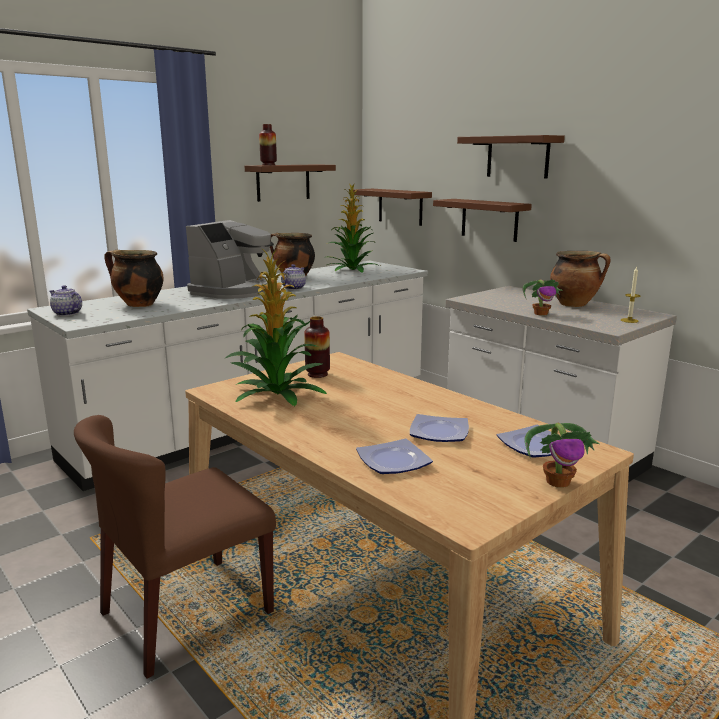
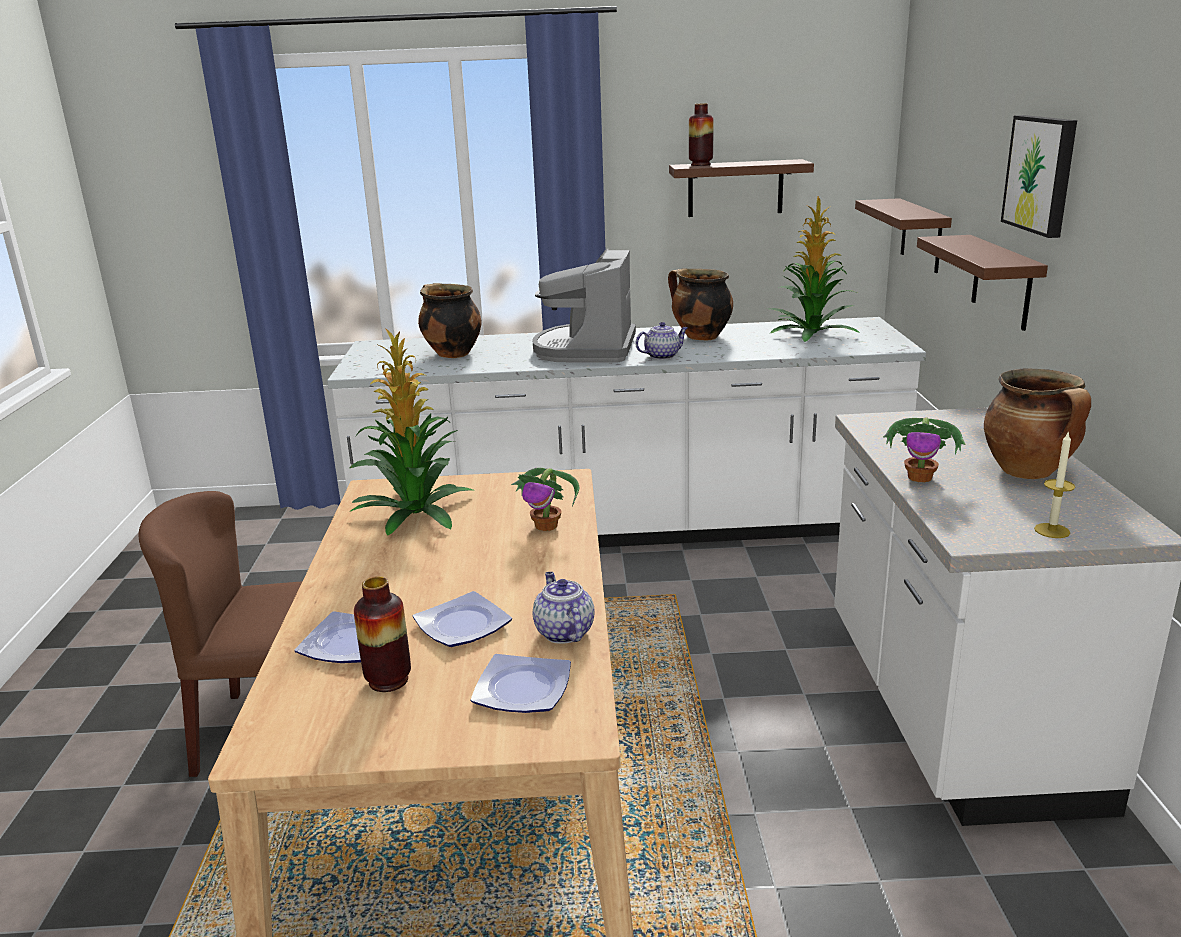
camera: 40 degrees right, 5 degrees up
(66, 313) = (370, 355): teapot -> teapot (563, 632)
(235, 291) = (586, 349): coffee machine -> coffee machine turned 120 degrees clockwise
(317, 374) = (503, 497): vase -> vase (388, 680)
(517, 157) = (1041, 174): brown shelf -> picture
(558, 482) = (443, 749): potted plant -> potted plant (547, 526)

